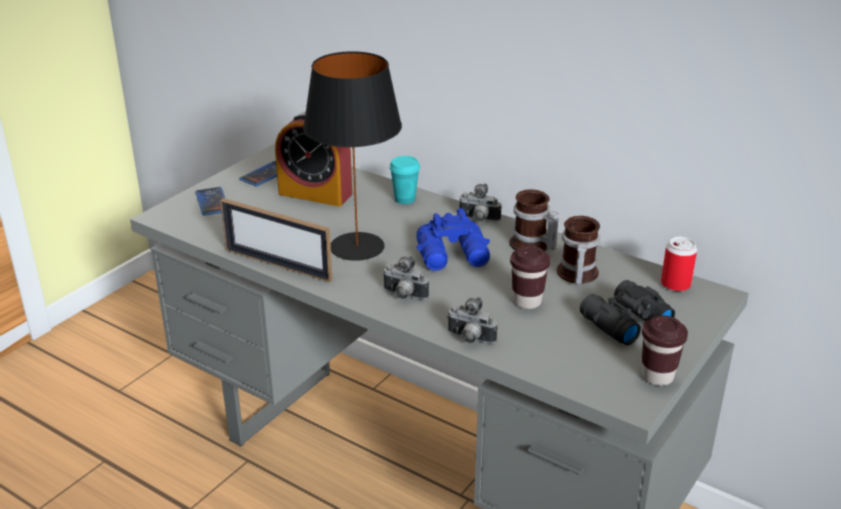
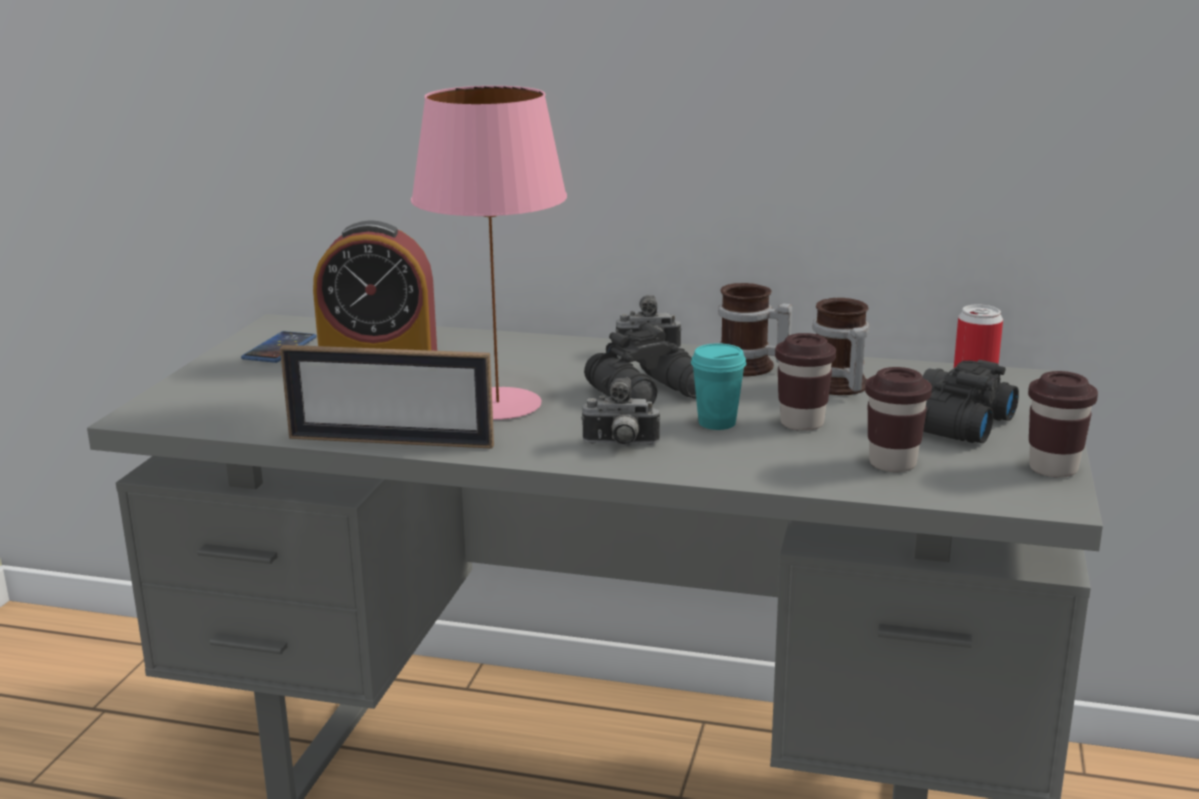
camera: 20 degrees left, 10 degrees down
(212, 202) = (217, 389): phone -> none
(356, 247) = (496, 405): black table lamp -> pink table lamp
(405, 199) = (521, 346): turquoise cup -> turquoise cup (717, 423)
(454, 256) = (651, 393): blue binoculars -> black binoculars
(469, 339) = (763, 475): camera -> none
(556, 348) = (892, 463): none -> brown cup

